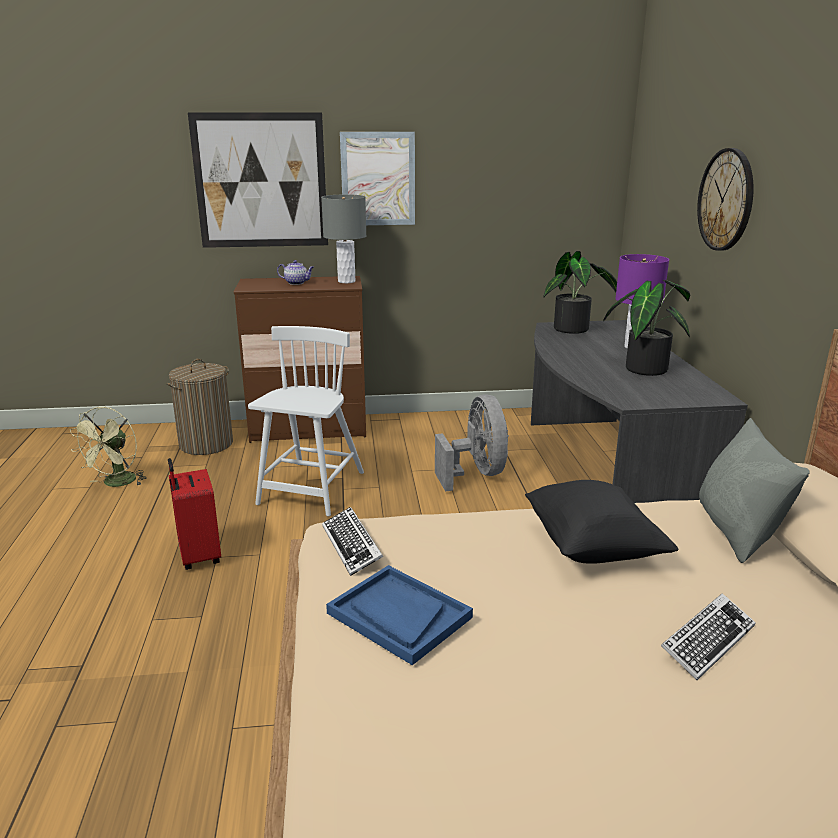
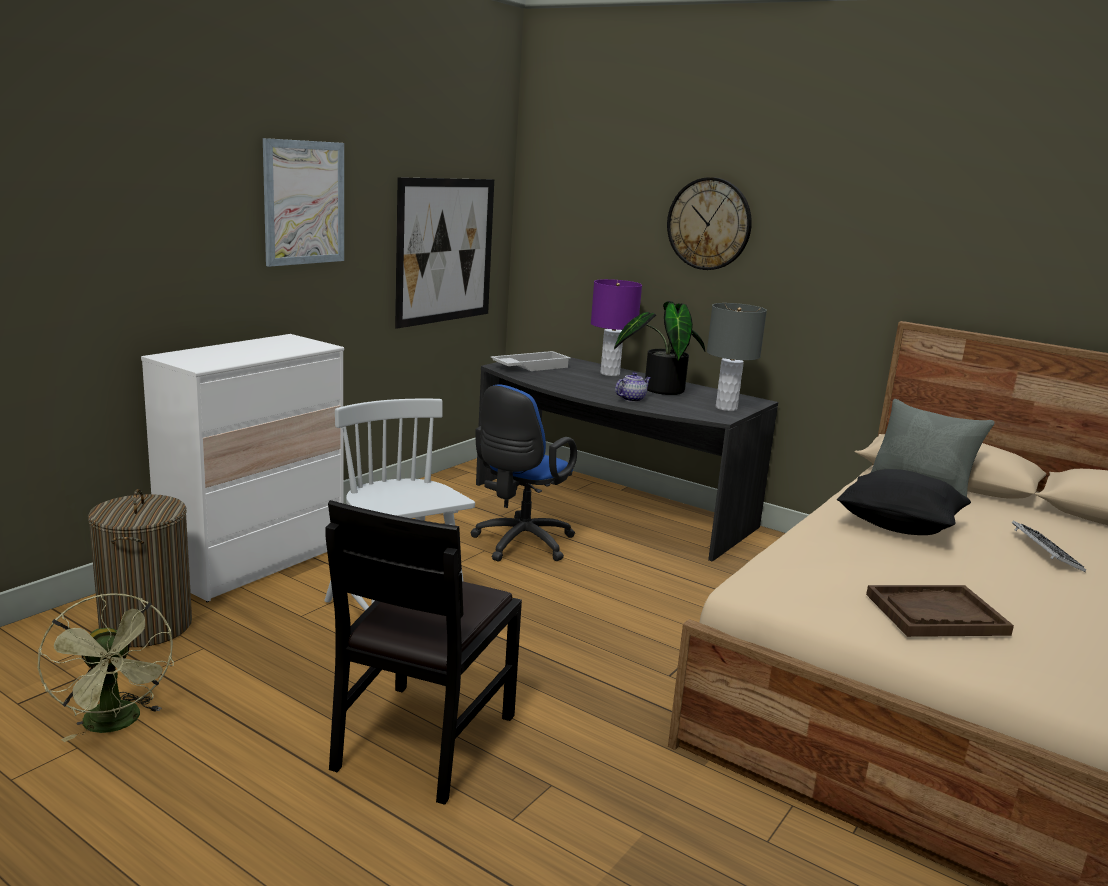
camera: 50 degrees left, 5 degrees down
(198, 557) = (423, 739): red suitcase -> black chair
(261, 181) = (164, 206): picture -> picture (445, 251)
(297, 283) = (245, 351): teapot -> teapot (632, 399)
(308, 429) = (254, 562): brown dresser -> white dresser
(346, 281) = (300, 341): grey table lamp -> grey table lamp (726, 408)
(352, 546) = (799, 589): keyboard -> none
(398, 615) = (936, 614): blue tray -> brown tray
(476, 474) = (519, 545): grey fan -> blue office chair
(575, 329) = (530, 367): potted plant -> white tray

